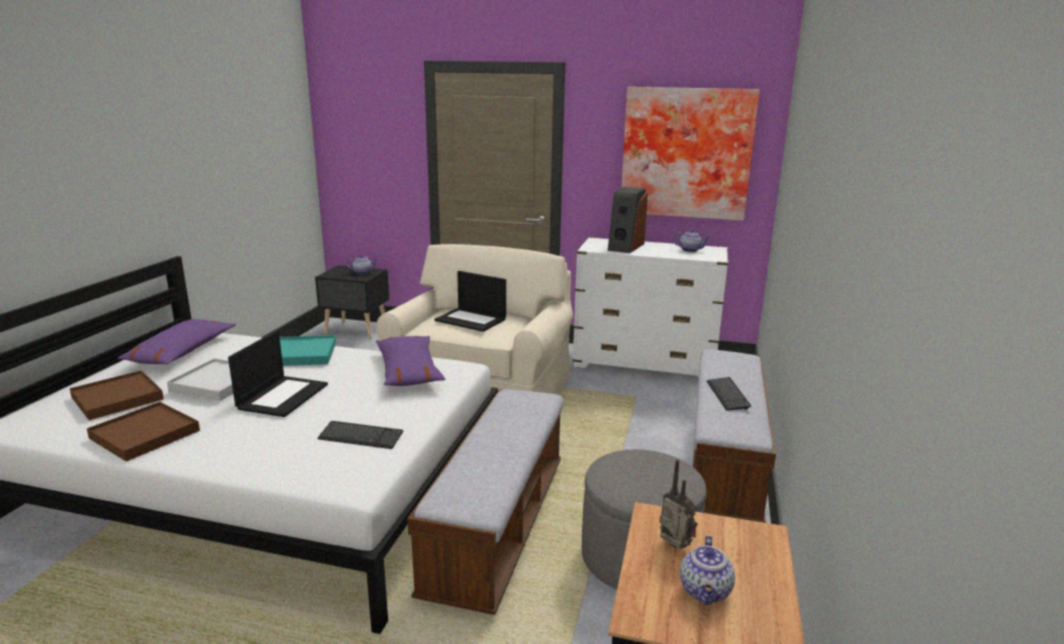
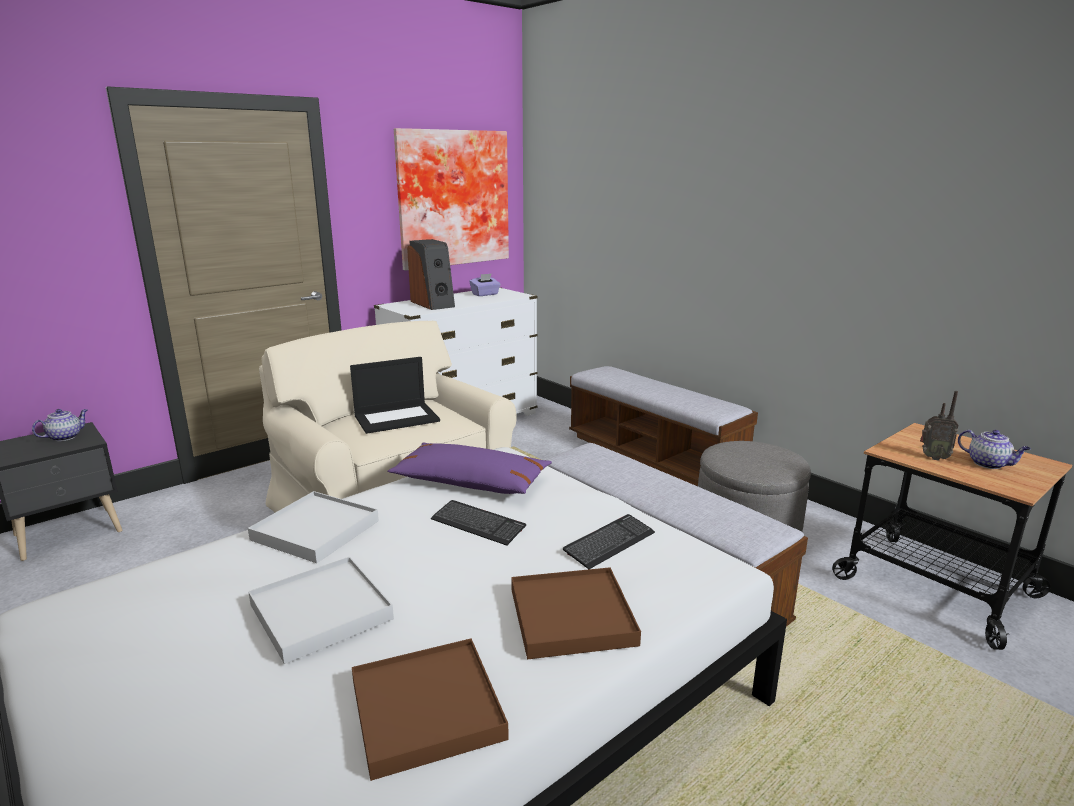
camera: 55 degrees left, 0 degrees up
(117, 398) = (228, 730): brown tray -> brown tray (572, 617)
(181, 352) = (117, 632): purple pillow -> none
(283, 396) = (438, 569): laptop -> none
(303, 354) = (315, 530): turquoise tray -> white tray
(673, 548) = (933, 457): radio -> radio turned 150 degrees counterclockwise
(690, 250) = (485, 294): teapot -> purple tissue box
(727, 395) = (667, 392): keyboard -> keyboard (478, 524)

